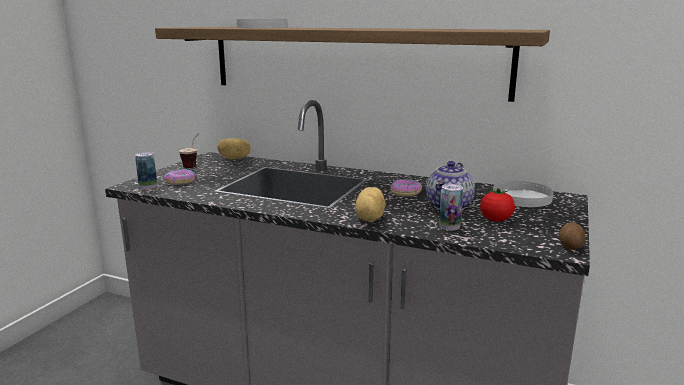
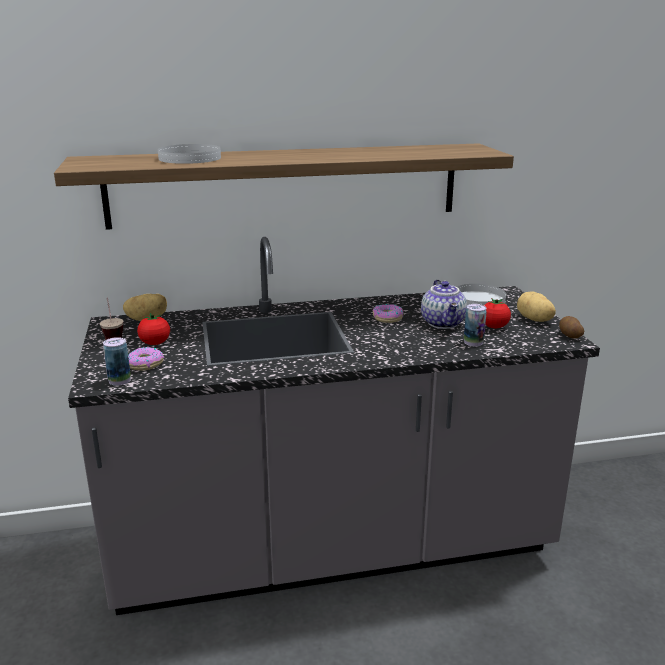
camera: 35 degrees left, 5 degrees up
(210, 172) = (155, 343): none -> tomato
(368, 219) = (404, 353): potato -> potato (534, 319)

